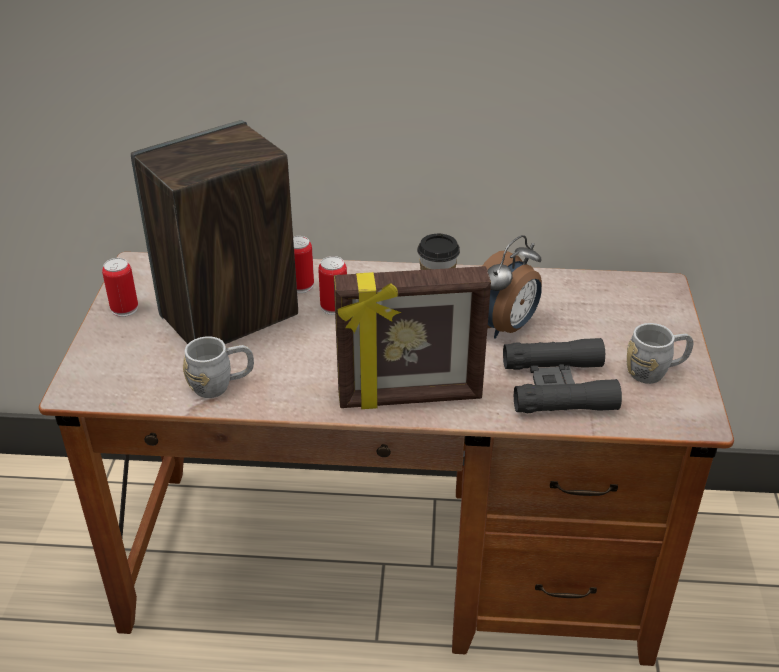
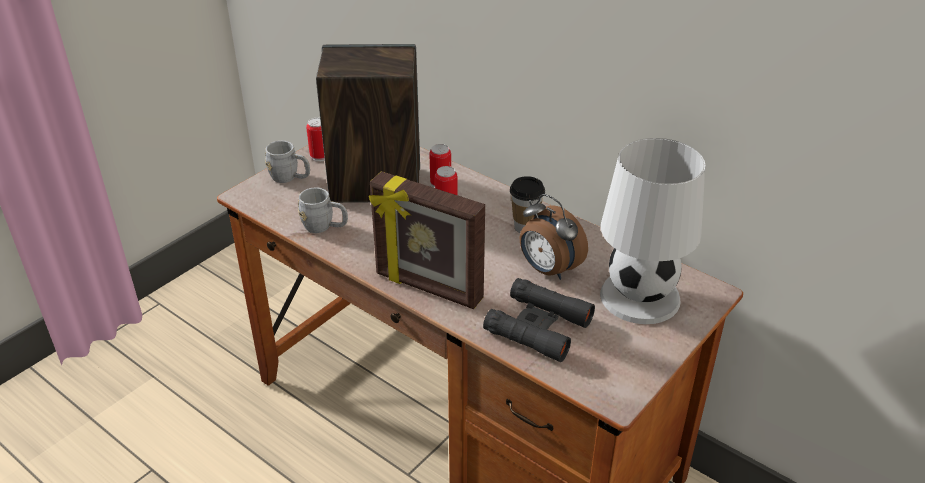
camera: 35 degrees right, 0 degrees up
(505, 327) = (548, 270): alarm clock -> alarm clock turned 60 degrees clockwise
(610, 316) = (638, 296): none -> white table lamp
(655, 371) = (625, 350): grey mug -> grey mug (290, 178)

